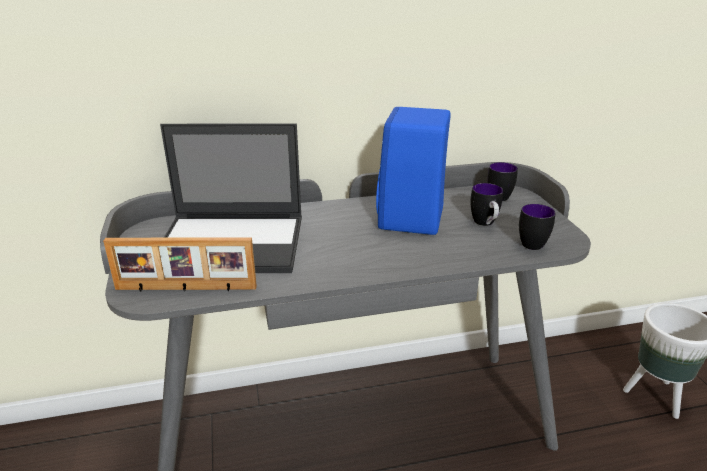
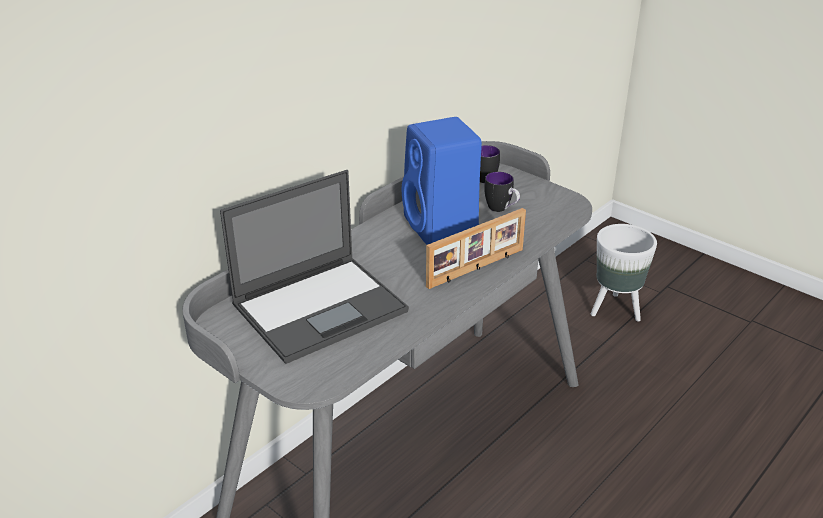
camera: 35 degrees left, 5 degrees up
(185, 289) = (340, 362): picture frame -> picture frame (476, 268)
(530, 242) = (548, 214): mug -> none

